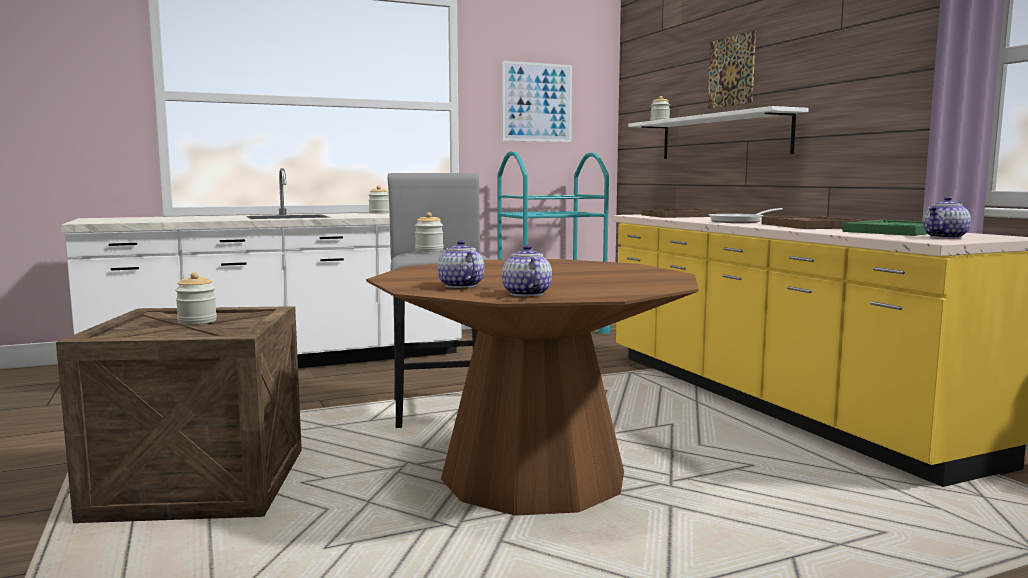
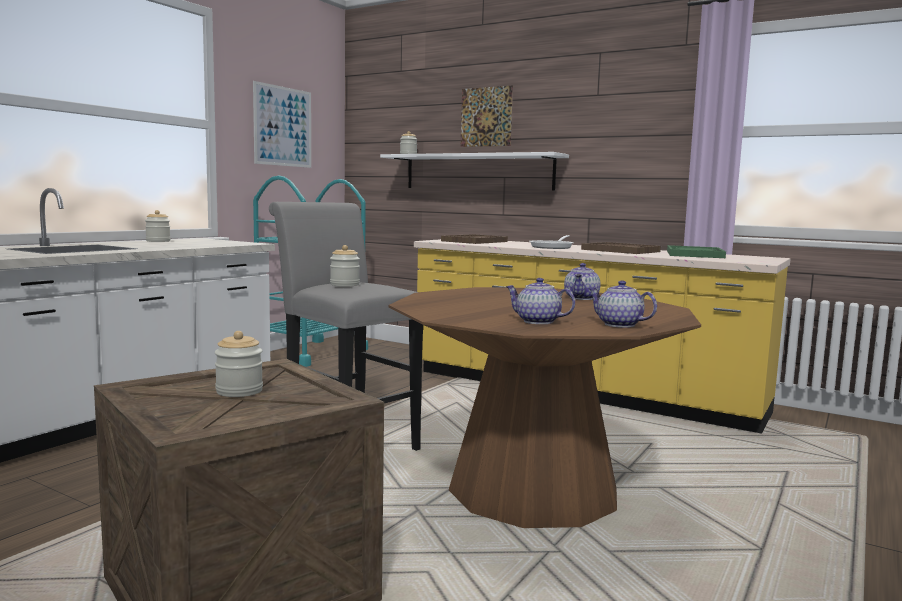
camera: 35 degrees left, 0 degrees up
(946, 237) = (748, 259): teapot -> teapot (582, 298)

